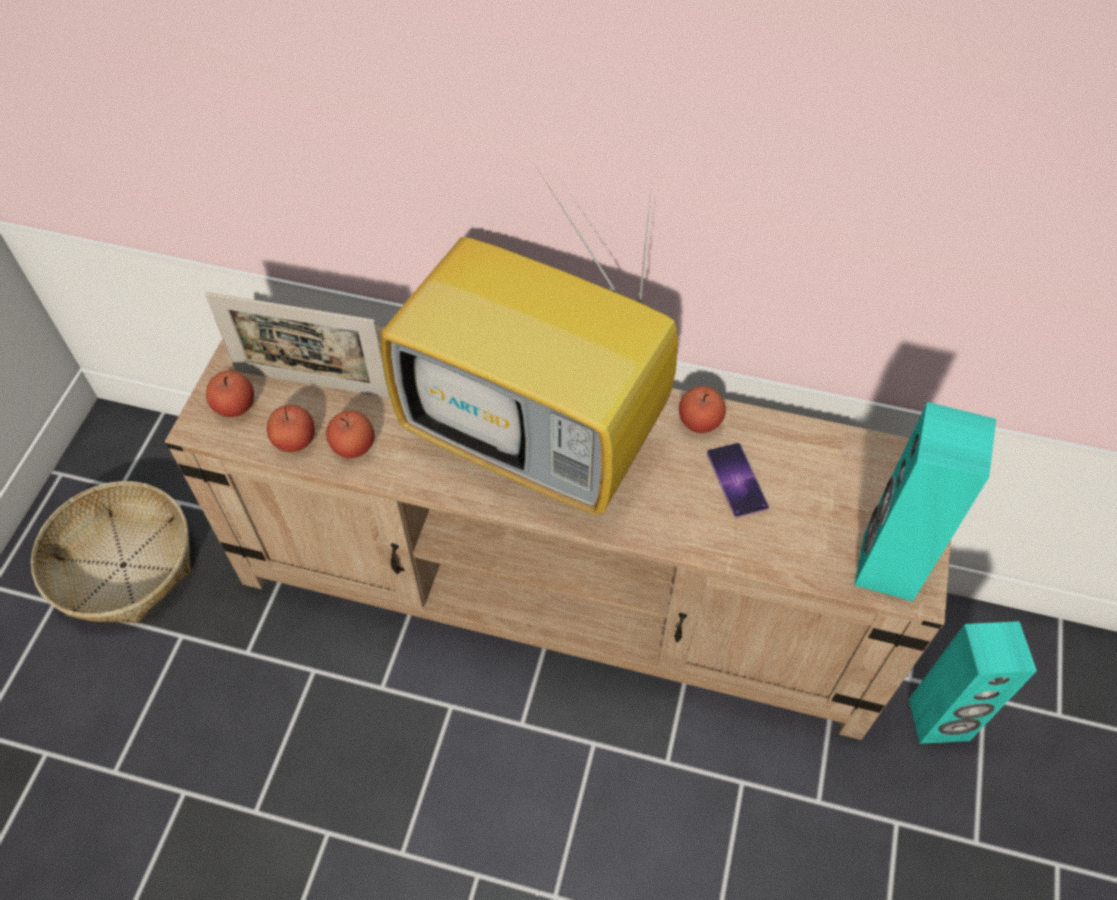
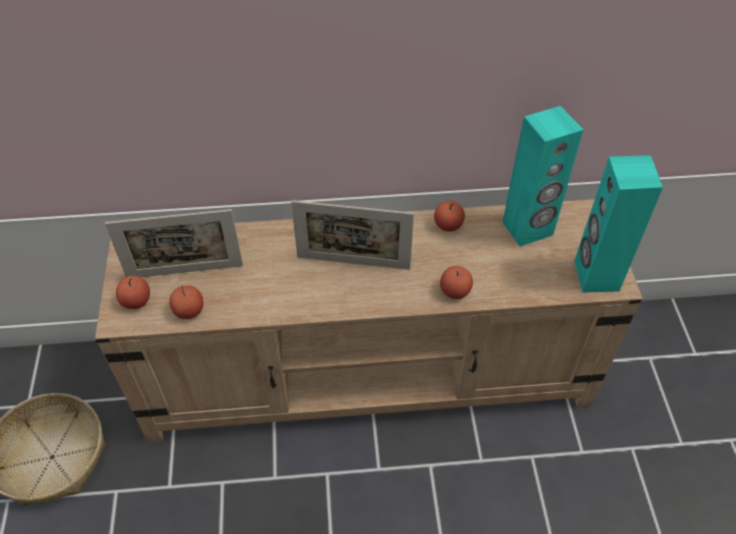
camera: 20 degrees left, 5 degrees down
(353, 446) = (231, 303): apple -> apple (455, 291)
(540, 438) = (353, 263): television -> picture frame
(737, 480) = (486, 253): phone -> none
(939, 720) = (630, 379): turquoise speaker -> turquoise speaker (528, 229)

